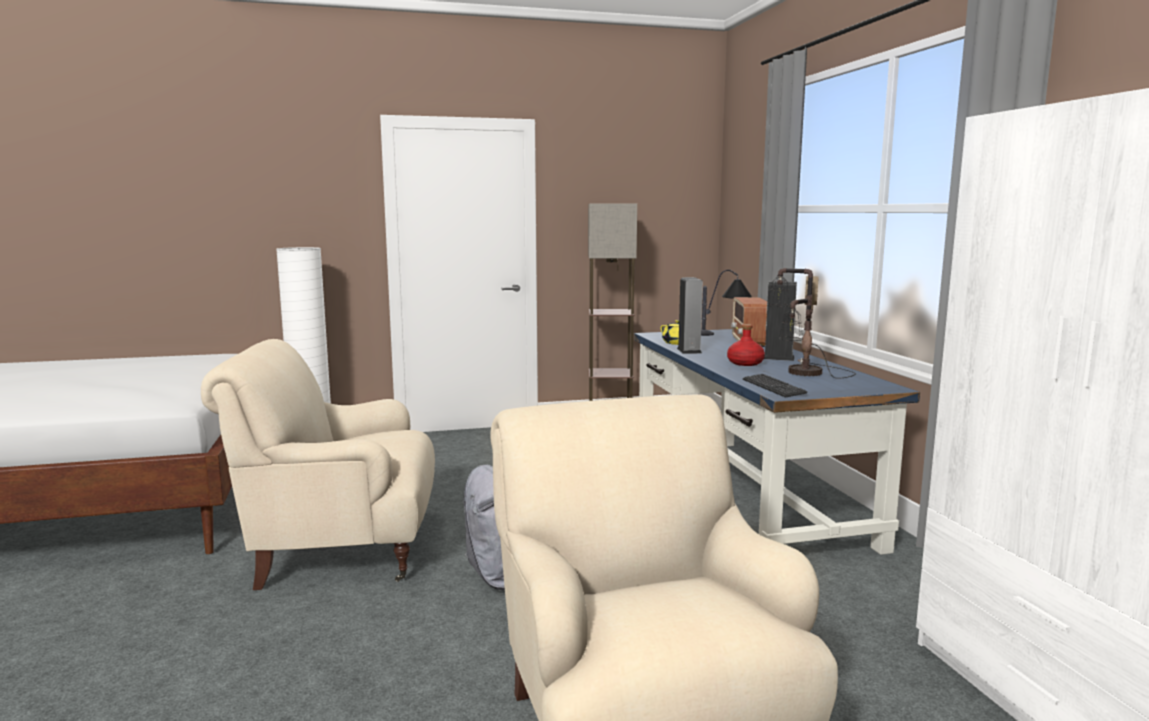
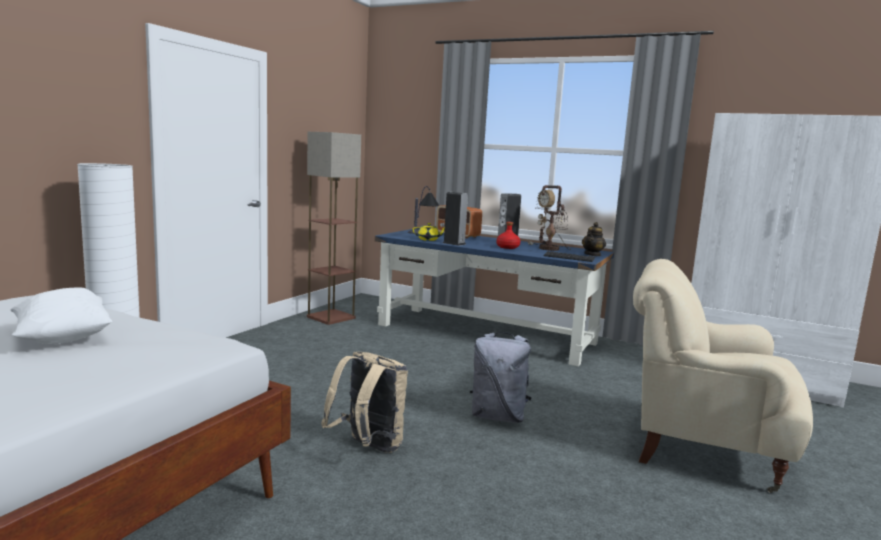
camera: 50 degrees left, 0 degrees up
(141, 381) = (63, 338): none -> white pillow
(340, 551) = (368, 447): beige armchair -> beige backpack
(845, 389) = (592, 254): none -> teapot

